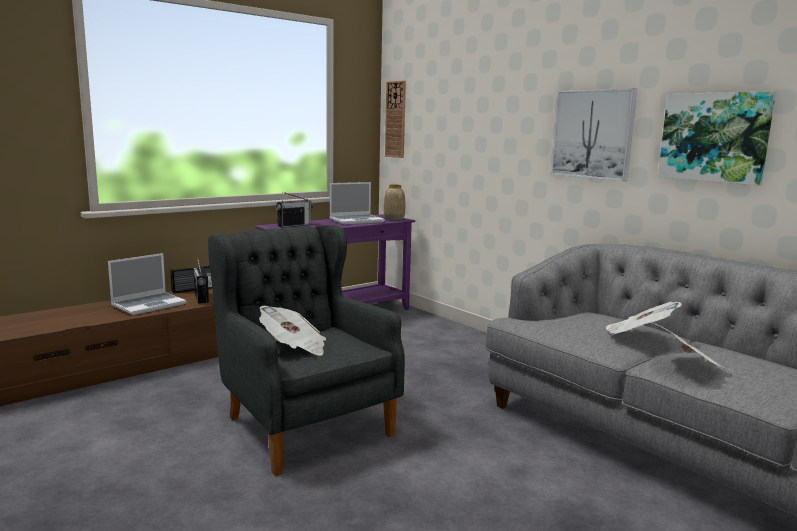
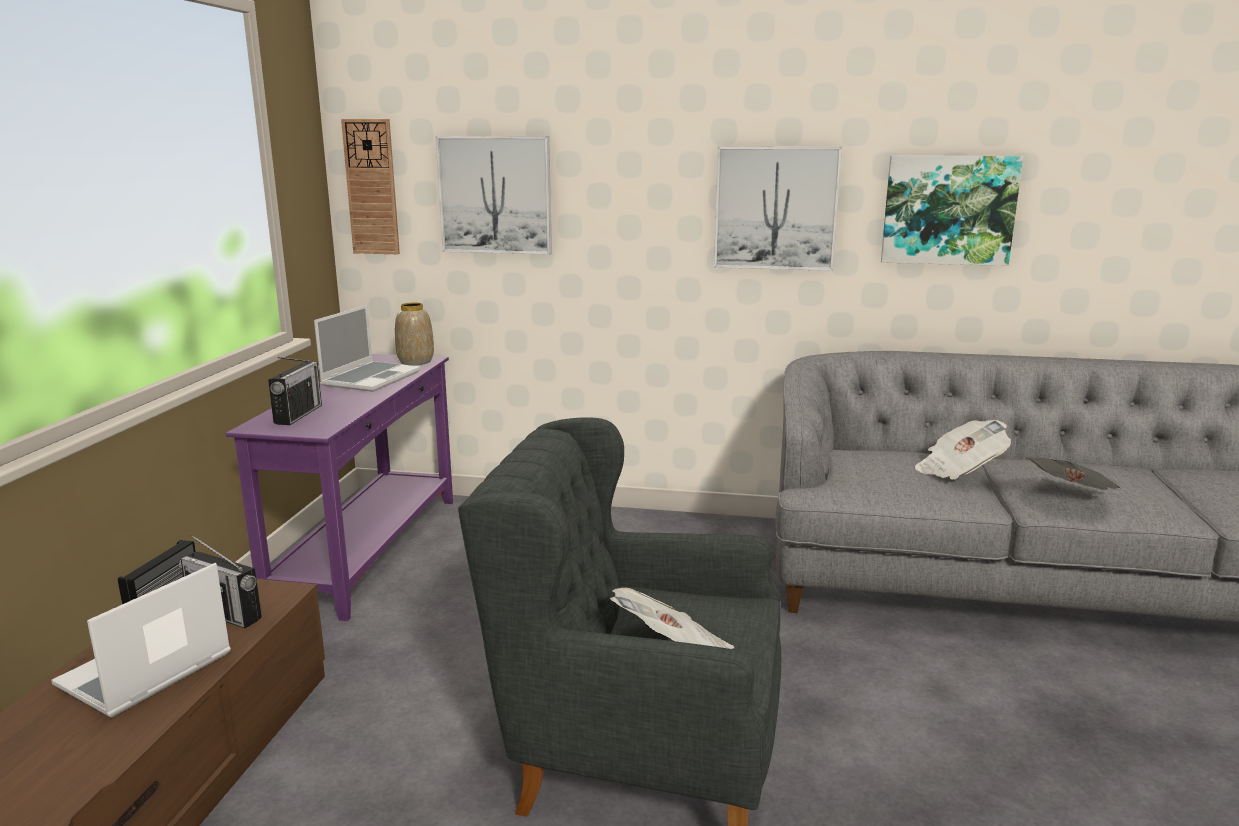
camera: 40 degrees left, 5 degrees up
(149, 304) = (145, 672): laptop -> laptop turned 150 degrees counterclockwise
(446, 124) = (495, 195): none -> picture

